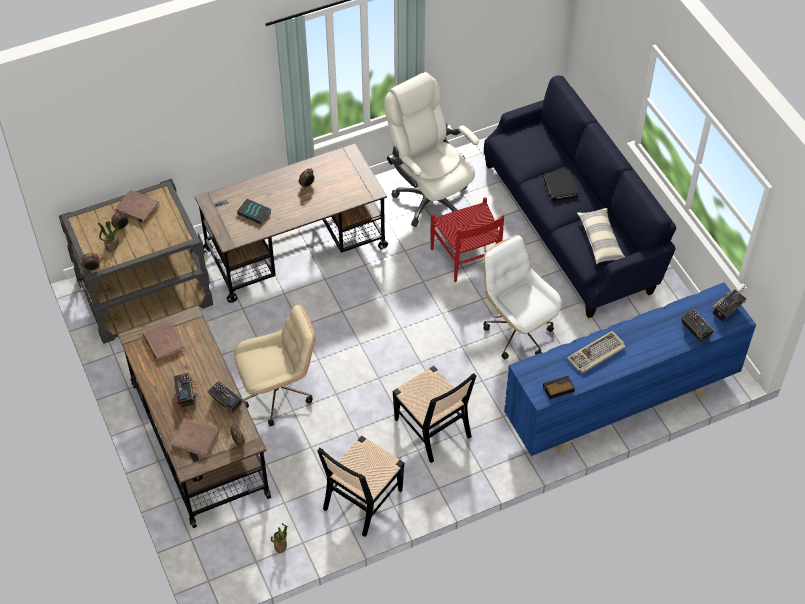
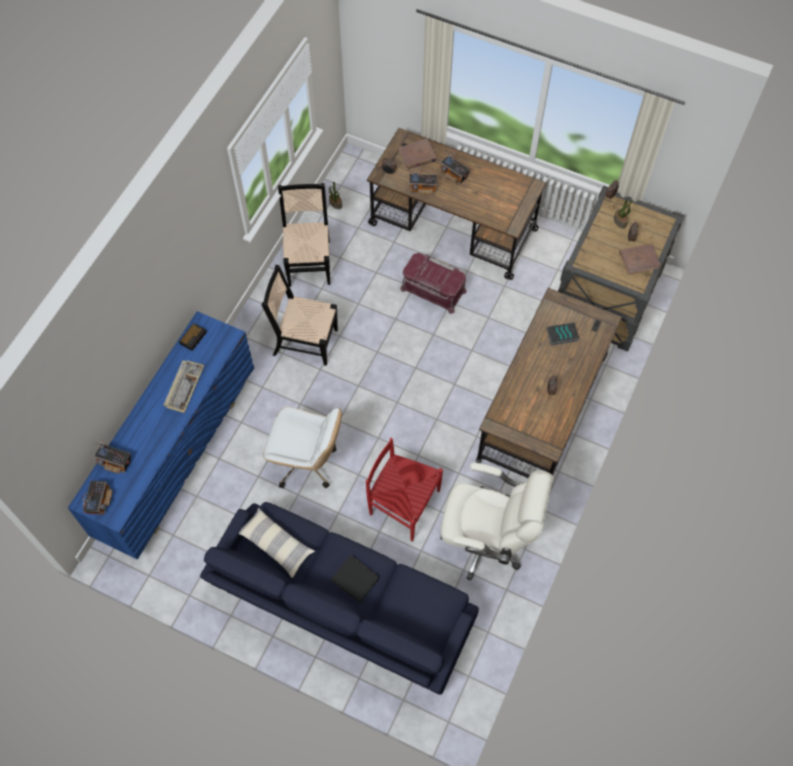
camera: 140 degrees right, 10 degrees up
(164, 343) = (508, 197): brown book -> none
(279, 395) = (432, 290): beige office chair -> red storage box

